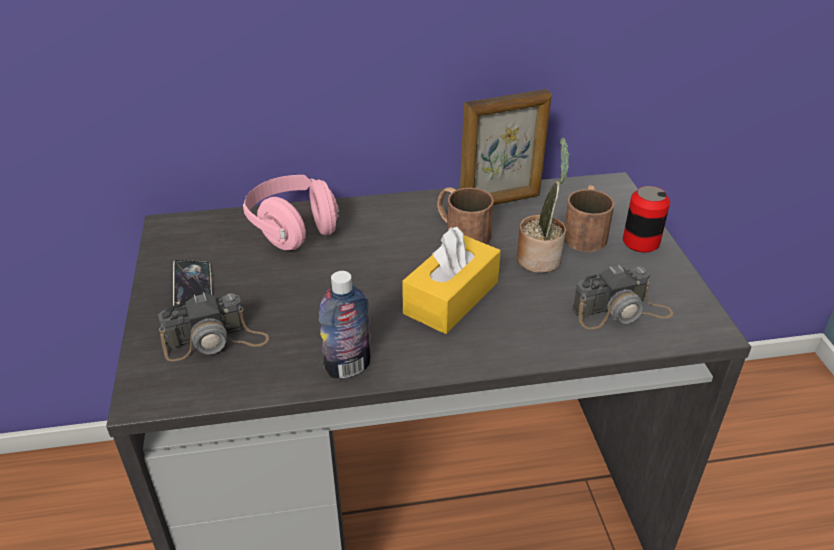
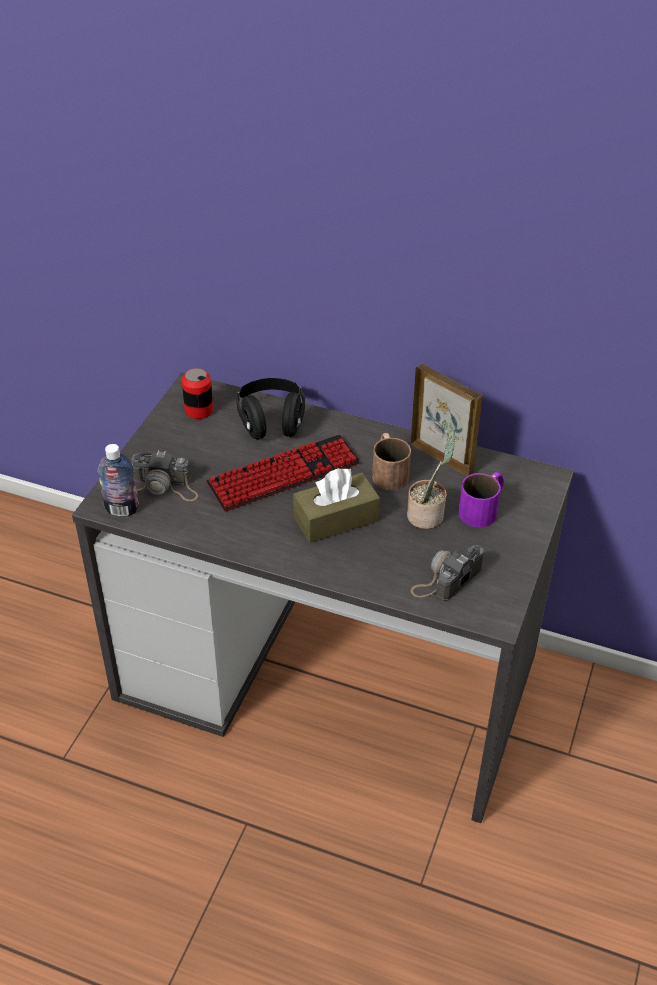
camera: 30 degrees right, 5 degrees up
(193, 289) = (175, 444): phone -> none
(294, 229) = (271, 422): pink headphones -> black headphones
(348, 367) = (230, 538): bottle -> bottle (122, 509)
(352, 275) = (284, 474): none -> keyboard
(451, 298) = (336, 519): yellow tissue box -> brown tissue box
(500, 201) = (442, 457): picture frame -> picture frame turned 150 degrees counterclockwise
(585, 231) = (483, 508): brown mug -> purple mug
(621, 311) = (446, 579): camera -> camera turned 120 degrees clockwise
(641, 242) = (518, 534): can -> can (199, 410)

